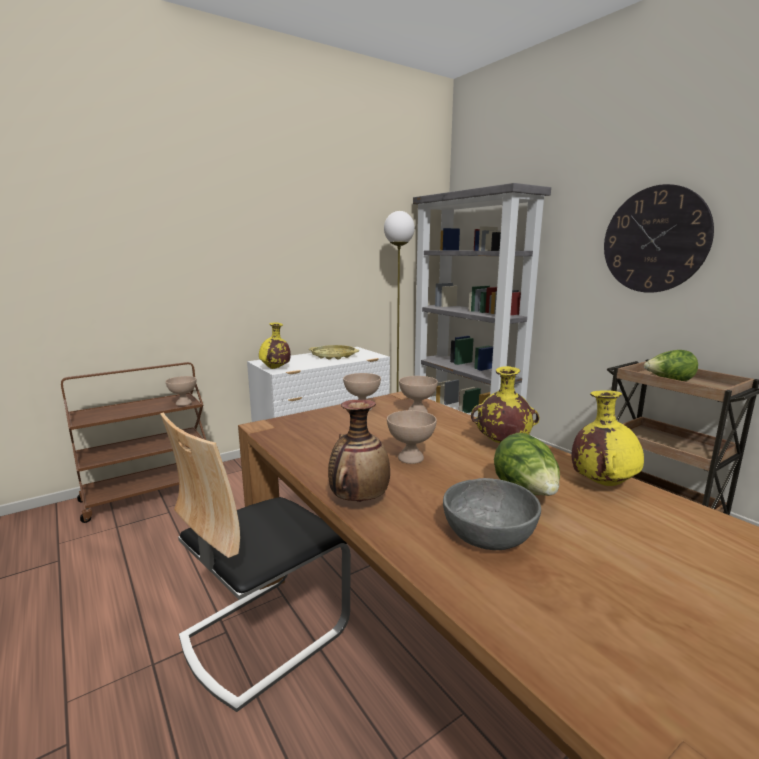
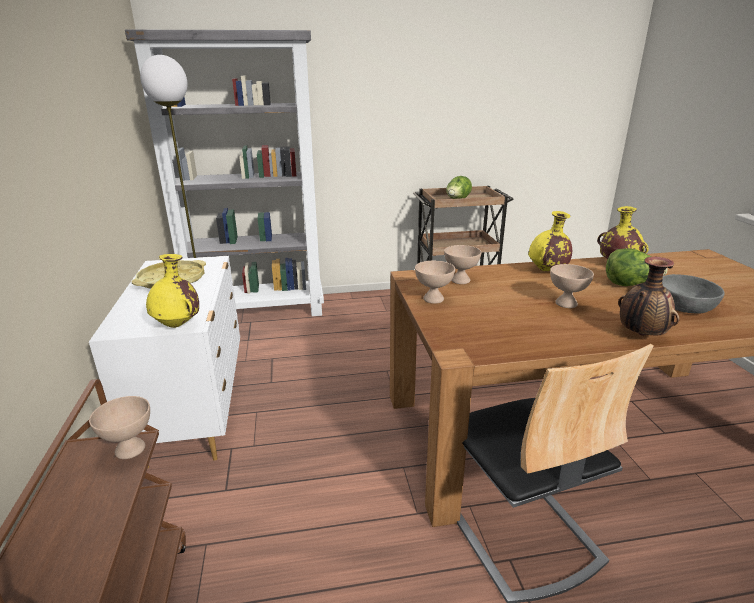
camera: 65 degrees left, 10 degrees up
(654, 240) = (411, 91): wall clock -> none

